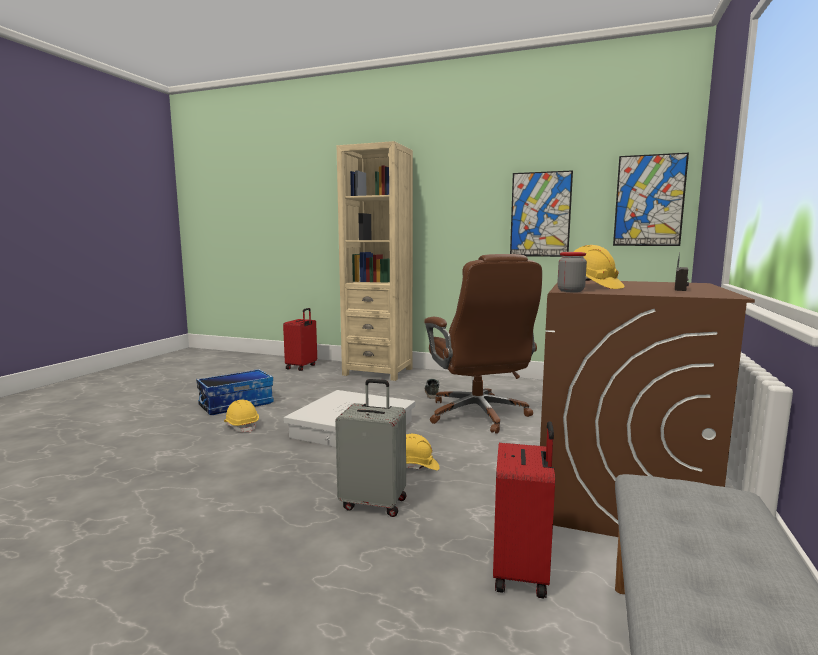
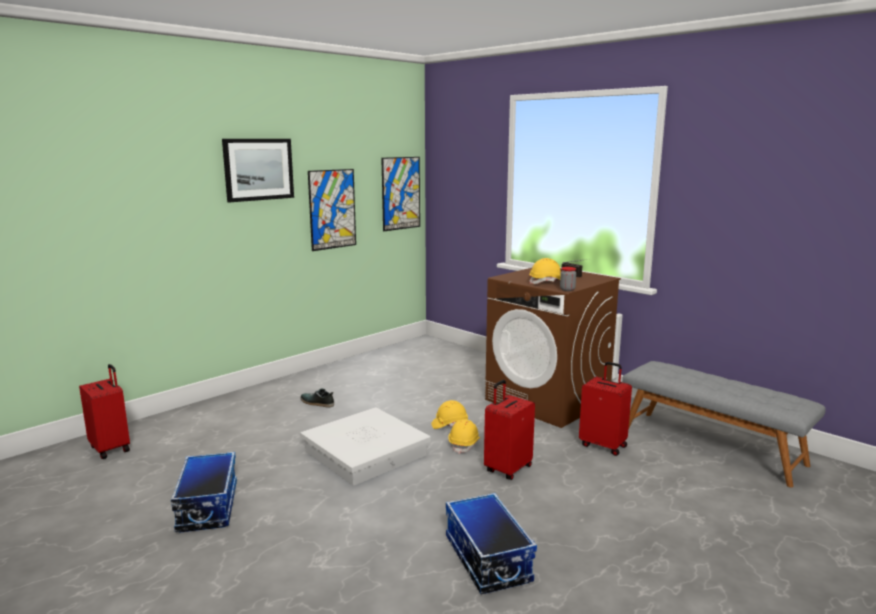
camera: 65 degrees left, 5 degrees up
(164, 526) = (486, 559): none -> storage box
(241, 426) = (290, 508): yellow hard hat -> yellow hard hat (449, 424)
(374, 503) = (507, 469): grey suitcase -> red suitcase
(378, 372) = (212, 411): beige bookcase -> none
(460, 172) = (258, 169): none -> picture
(478, 415) = (393, 400): brown office chair -> none

